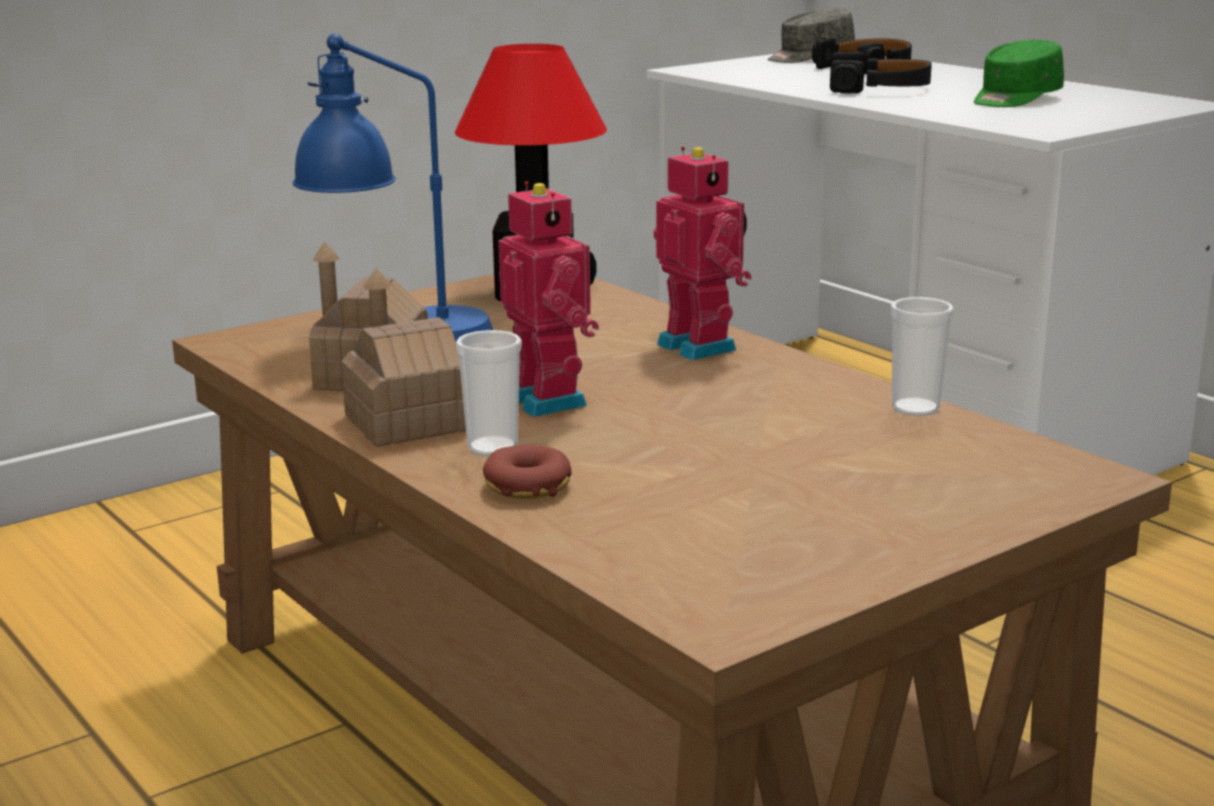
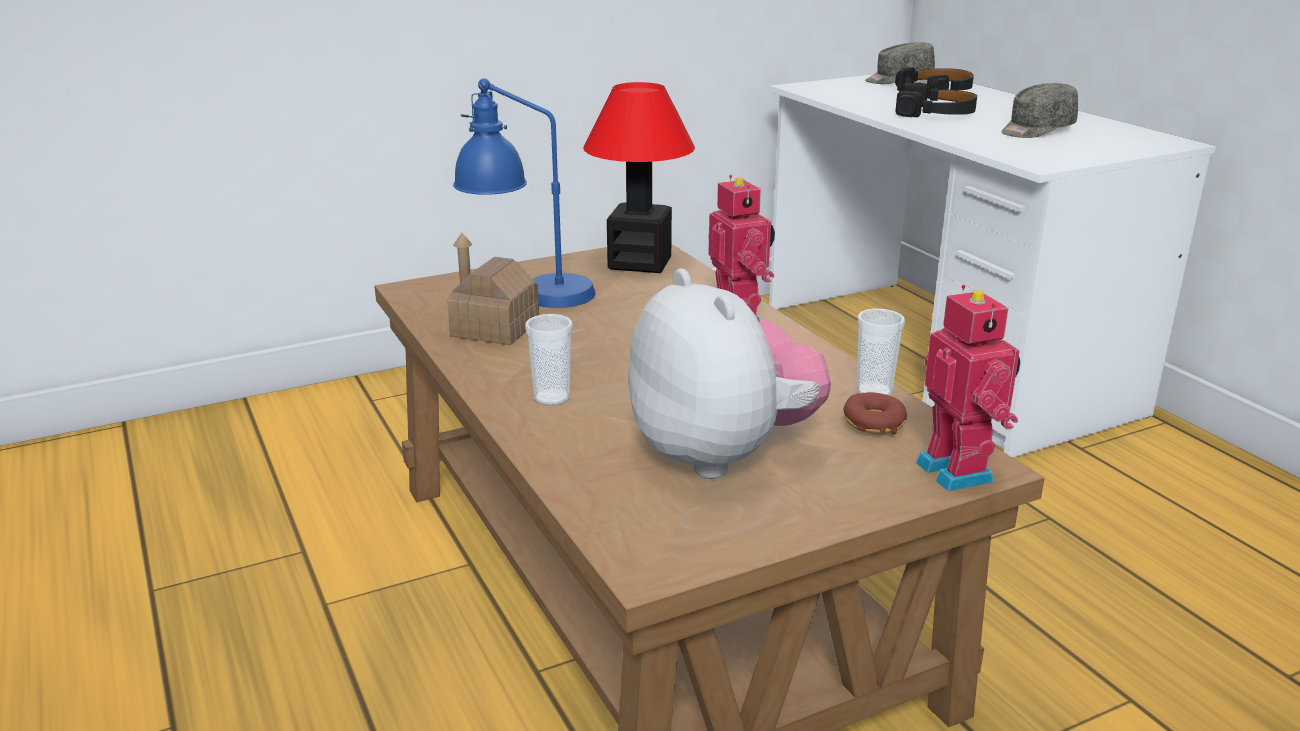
camera: 10 degrees right, 5 degrees up
(408, 422) = (503, 370): toy house -> none
(527, 486) = (562, 434): donut -> donut (873, 423)
(550, 400) = (610, 360): toy robot -> toy robot (959, 471)
(755, 492) = (722, 455): none -> plush toy
(1015, 99) = (1036, 130): green cap -> grey cap

